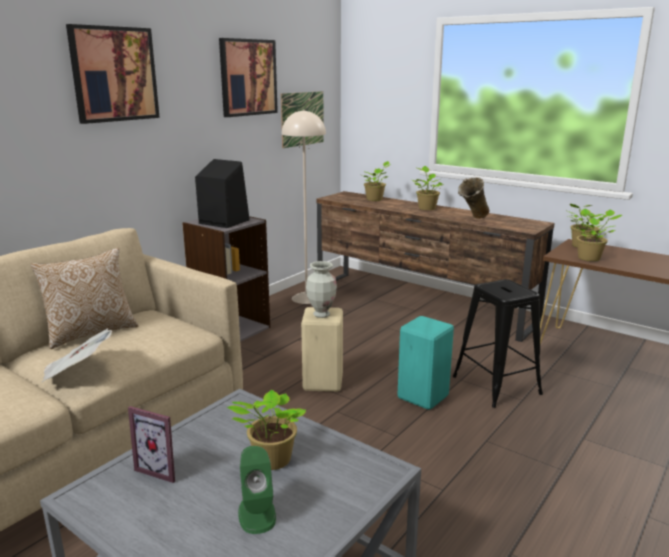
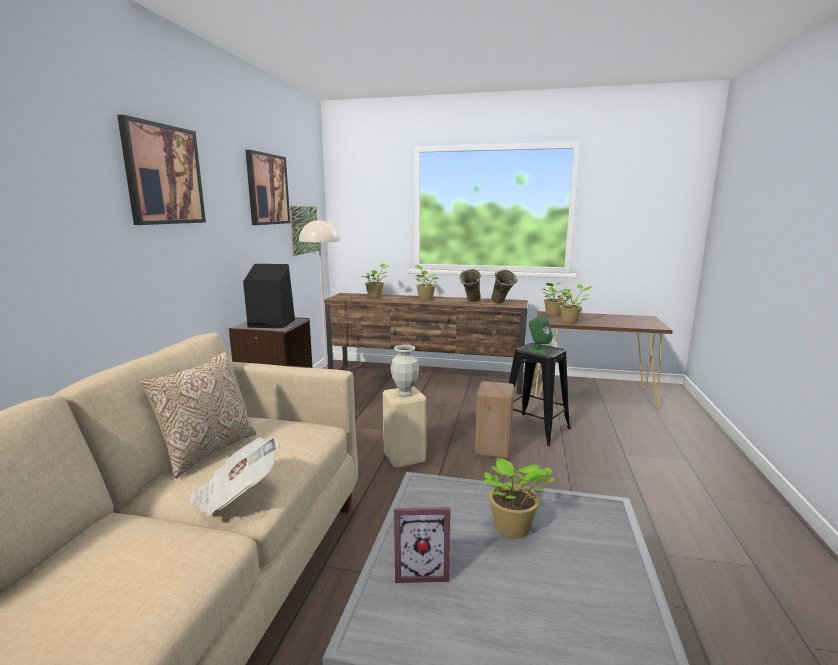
camera: 25 degrees left, 5 degrees down
(257, 514) = (559, 583): green speaker -> green speaker (538, 350)
(424, 397) = (494, 450): turquoise stool -> beige stool
(510, 225) = (502, 304): none -> beige vase

